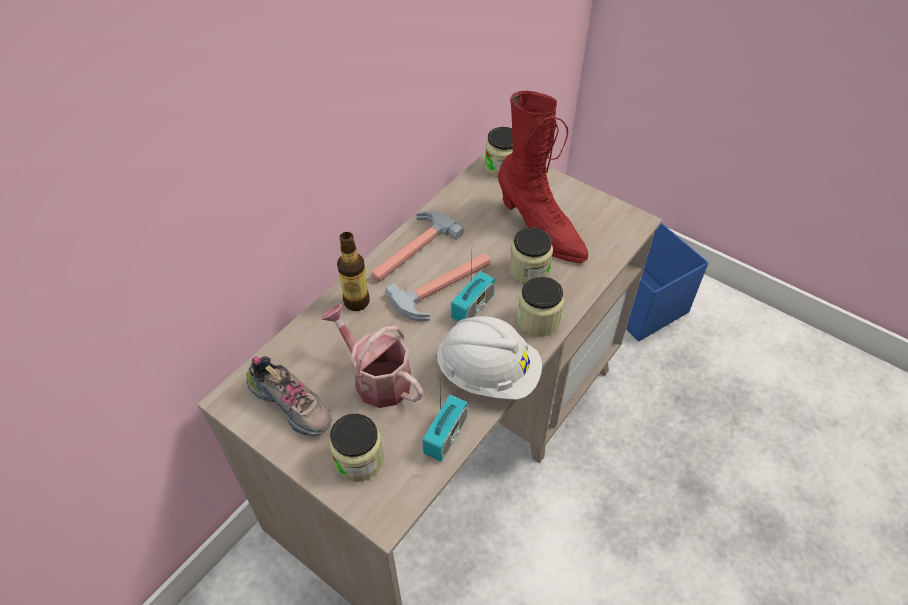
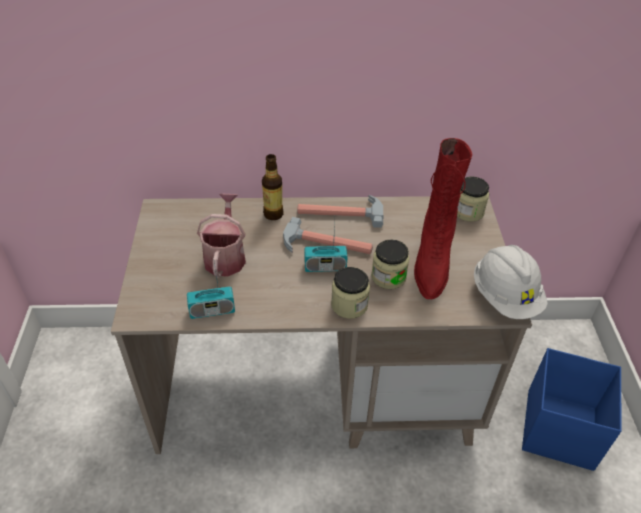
camera: 50 degrees right, 5 degrees down
(293, 404) = (175, 233): shoe -> none
(359, 459) = (162, 282): jar -> none
(488, 374) = (278, 304): white hard hat -> white hard hat (505, 297)

